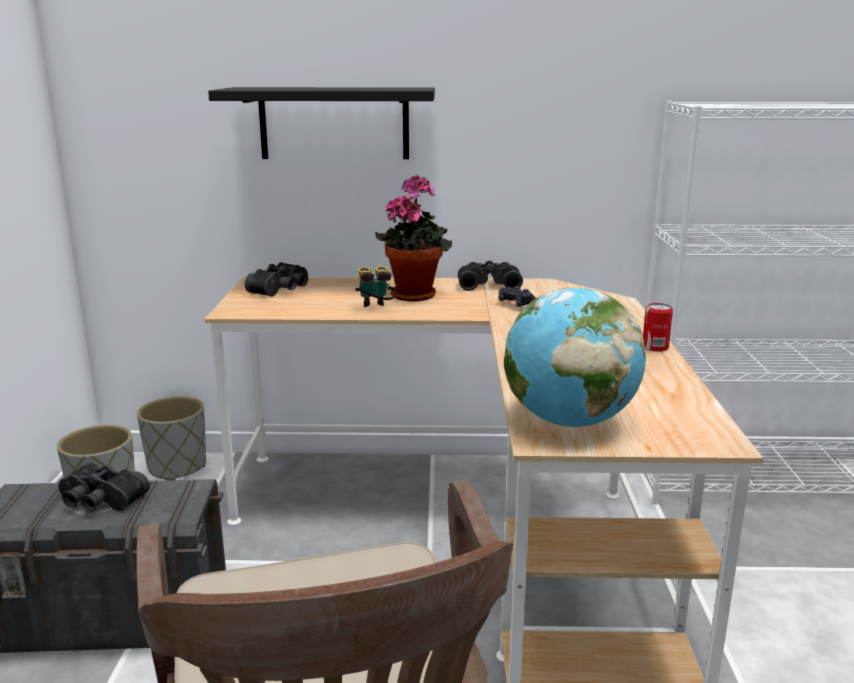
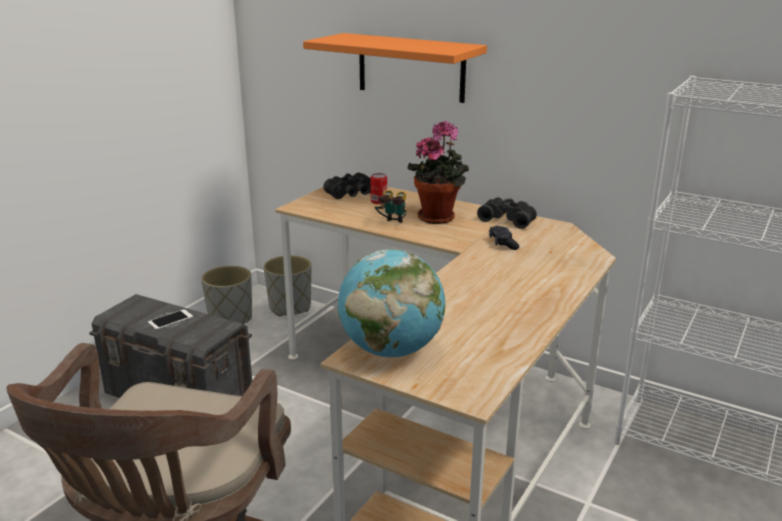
camera: 30 degrees right, 5 degrees up
(99, 501) = (170, 319): black binoculars -> phone
(334, 123) = (411, 67): black shelf -> orange shelf
(655, 347) = (554, 308): can -> can (379, 201)

